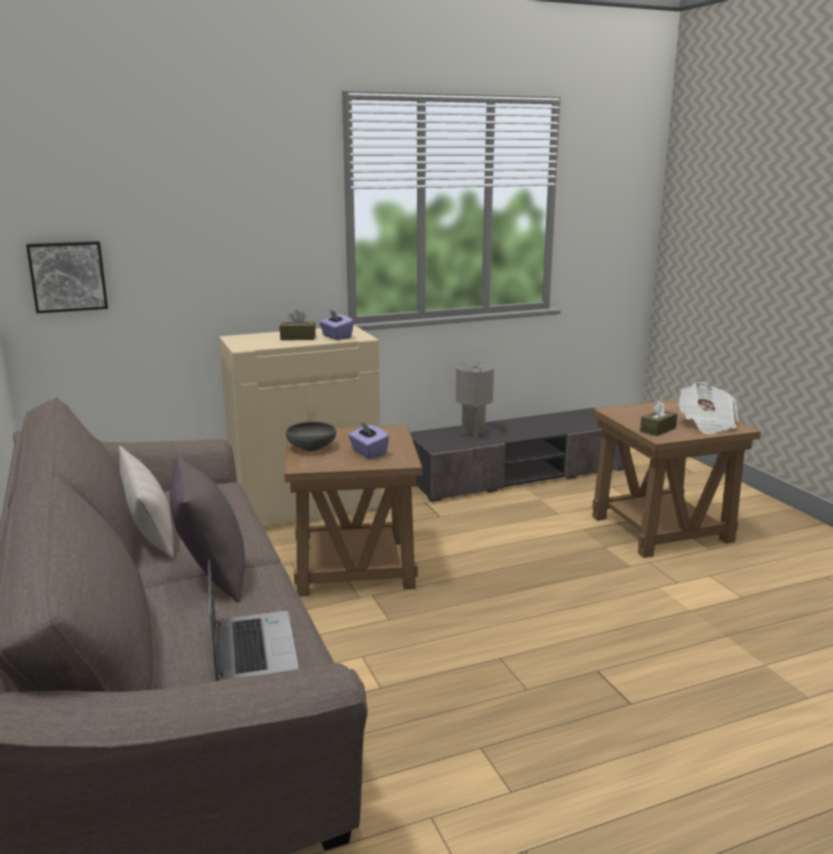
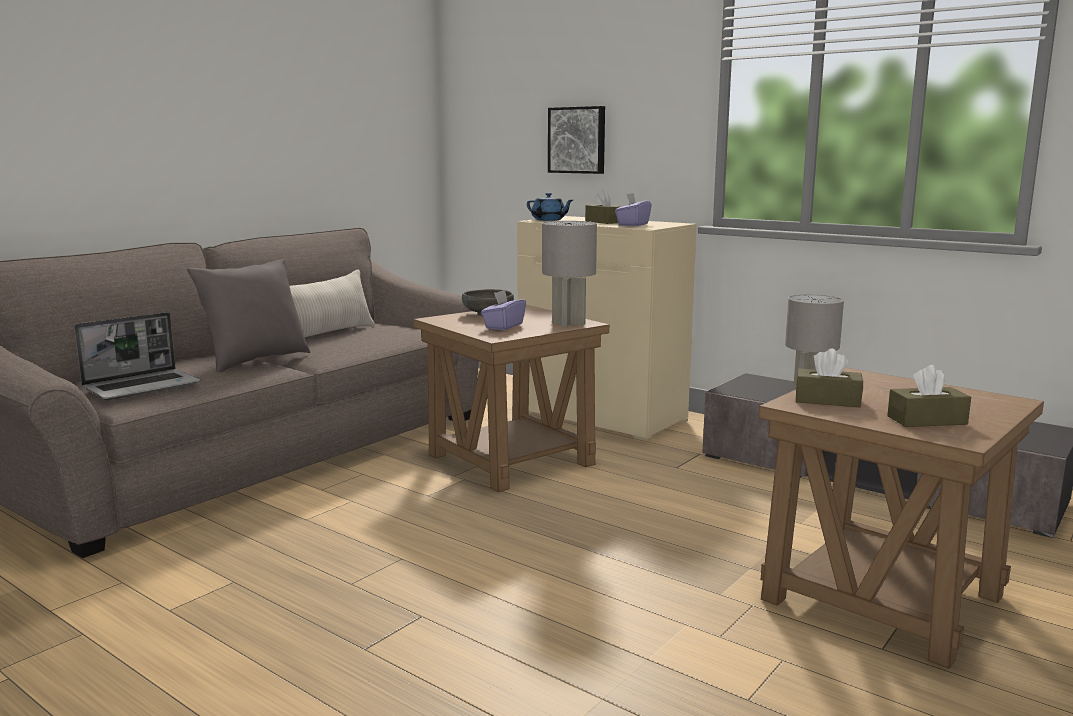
camera: 60 degrees right, 5 degrees down
(68, 276) = (482, 149): picture -> picture (577, 140)
(249, 345) = (549, 220): none -> blue teapot
(389, 434) = (567, 323): none -> grey table lamp
(706, 424) = (927, 420): newspaper -> brown tissue box

